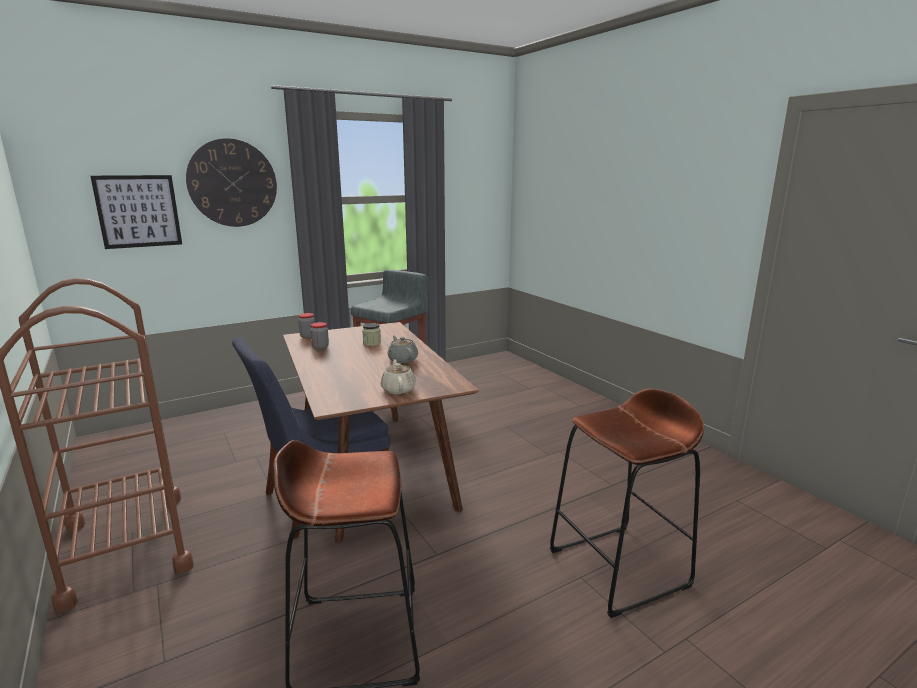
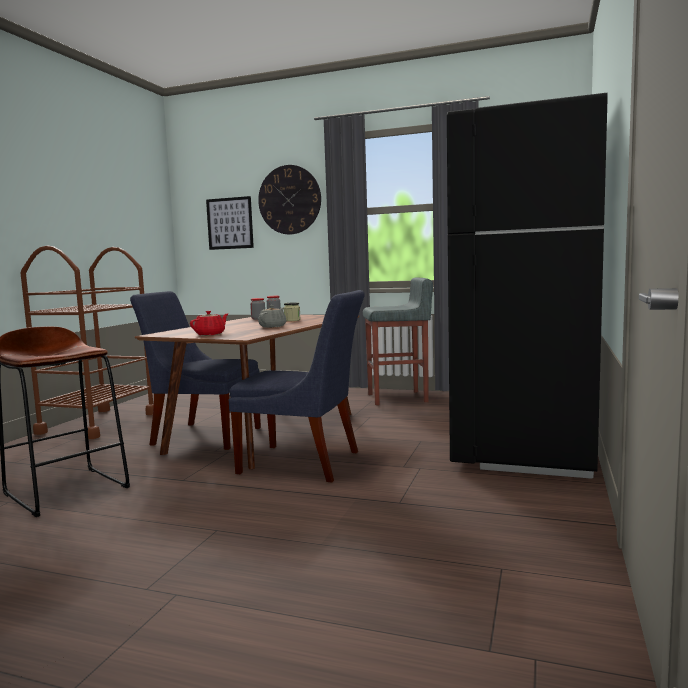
camera: 50 degrees right, 10 degrees down
(398, 389) = (210, 334): beige teapot -> red teapot
(485, 484) = (305, 463): none -> blue chair
(574, 410) = (523, 450): none -> black fridge
(619, 568) = (252, 541): brown stool -> none

